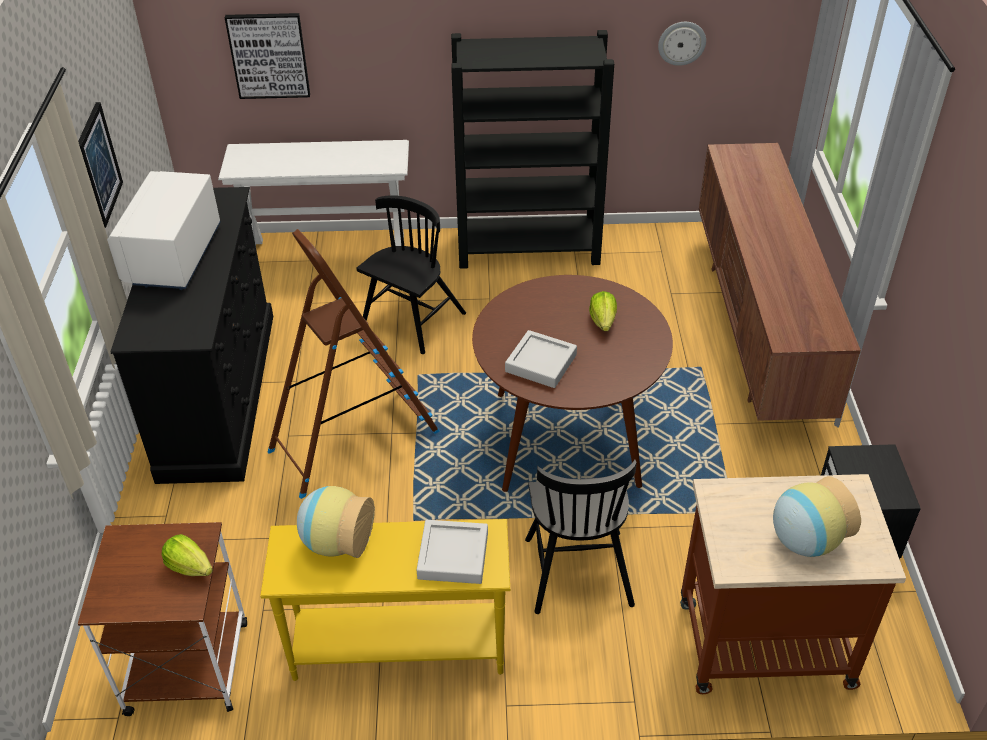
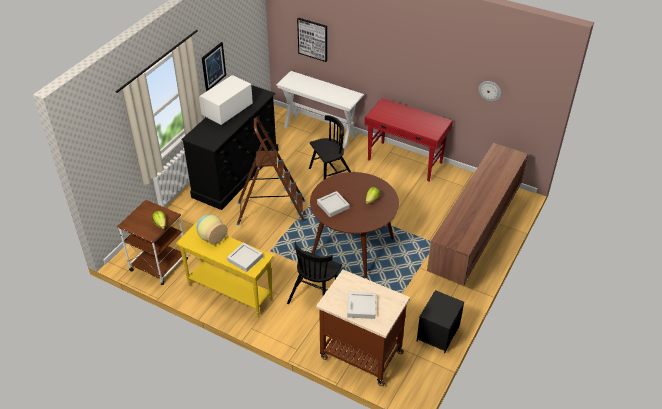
camera: 30 degrees right, 0 degrees up
(528, 247) = (405, 161): black bookcase -> red console table
(804, 540) = (361, 307): vase -> grey tray

